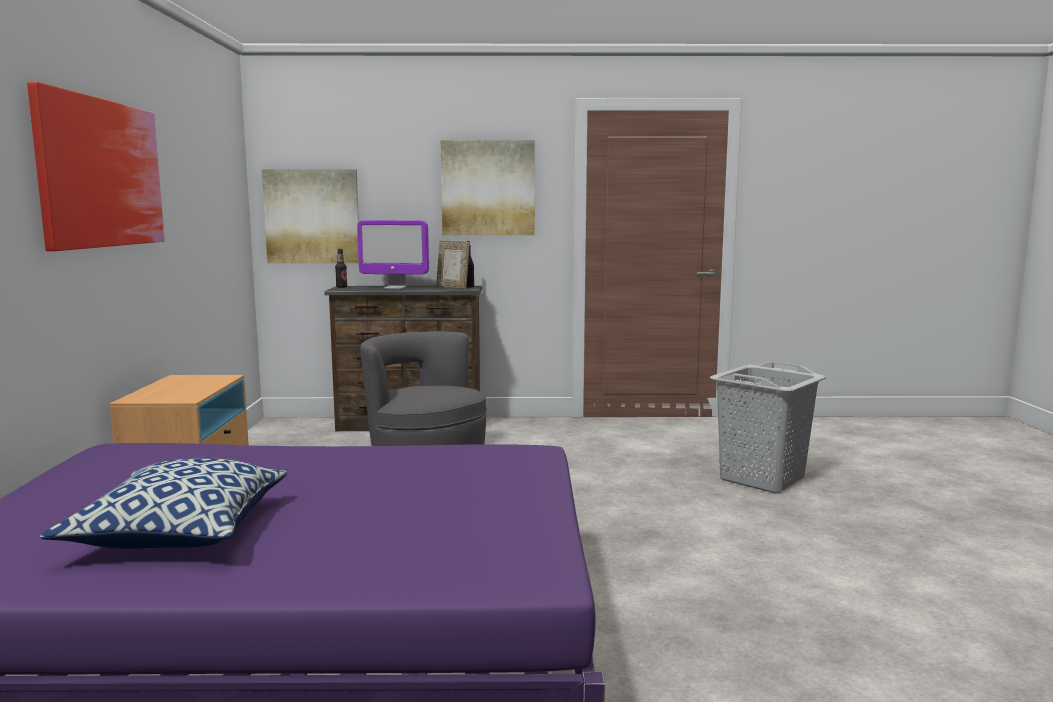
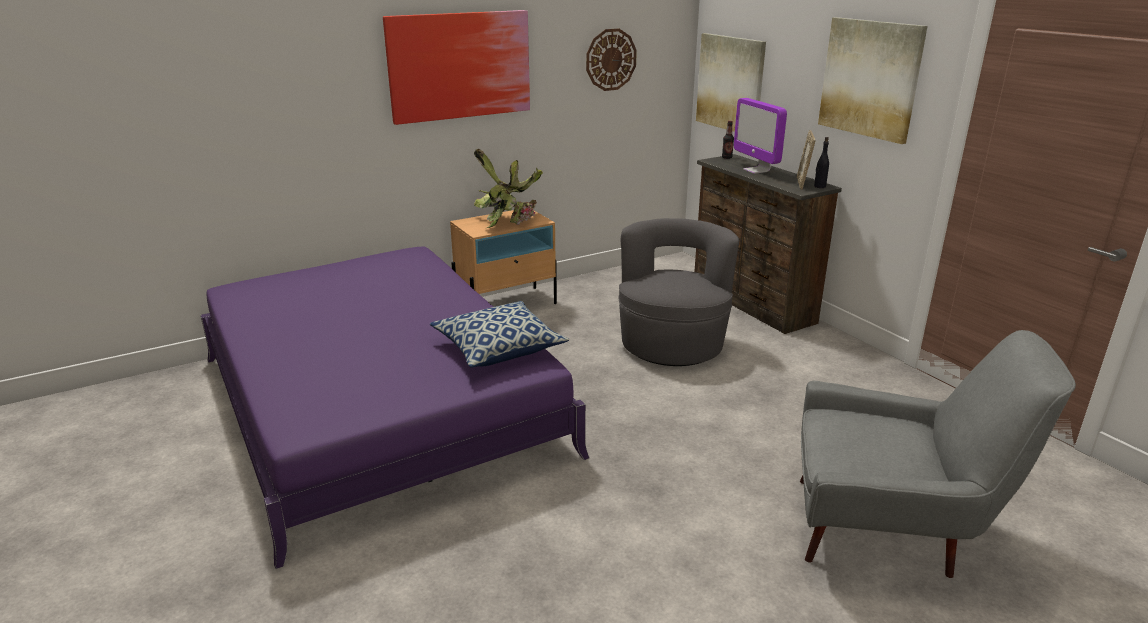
camera: 60 degrees right, 15 degrees up
(179, 531) = (307, 316): pillow -> pillow (499, 349)
(192, 385) = (510, 221): none -> potted plant
(205, 189) = (611, 59): none -> wall clock
(762, 479) = (889, 530): grey laundry basket -> grey armchair

